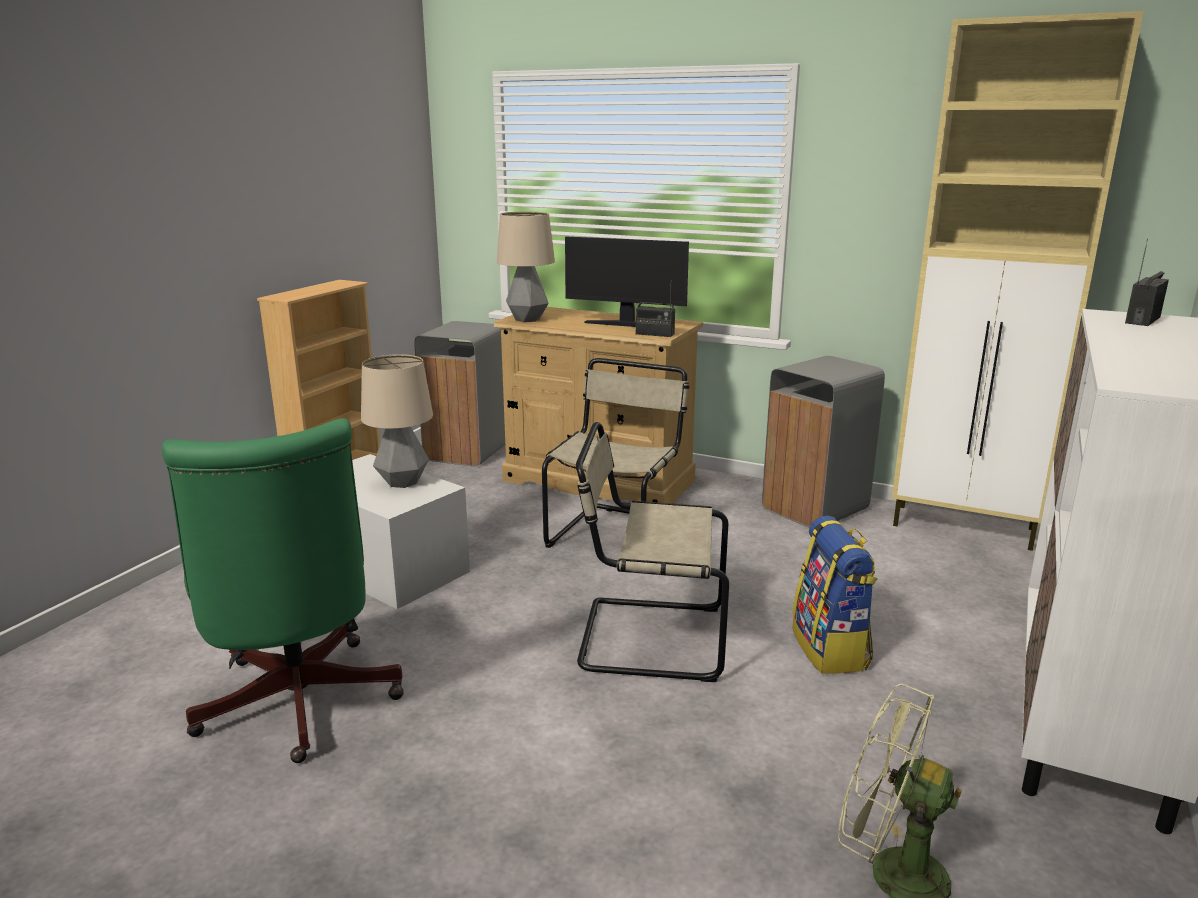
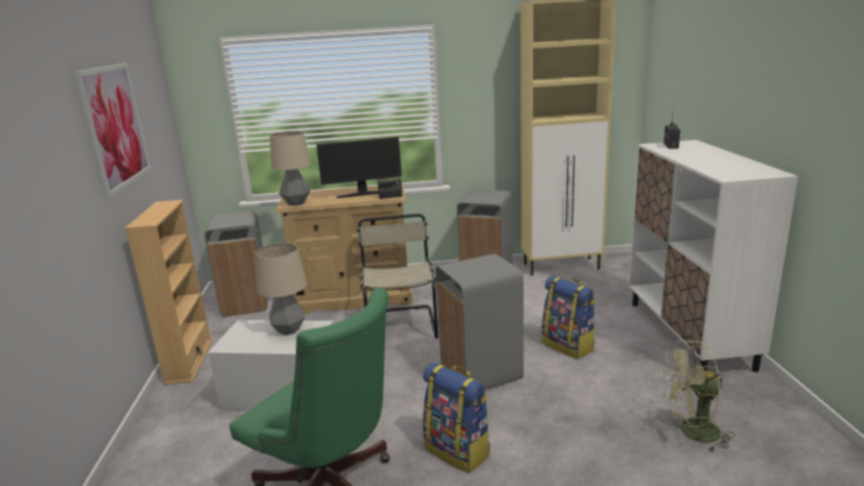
camera: 30 degrees left, 0 degrees up
(286, 169) = (115, 126): none -> picture
(496, 726) = (458, 451): none -> backpack
(646, 638) = (480, 374): beige chair -> grey trash can

